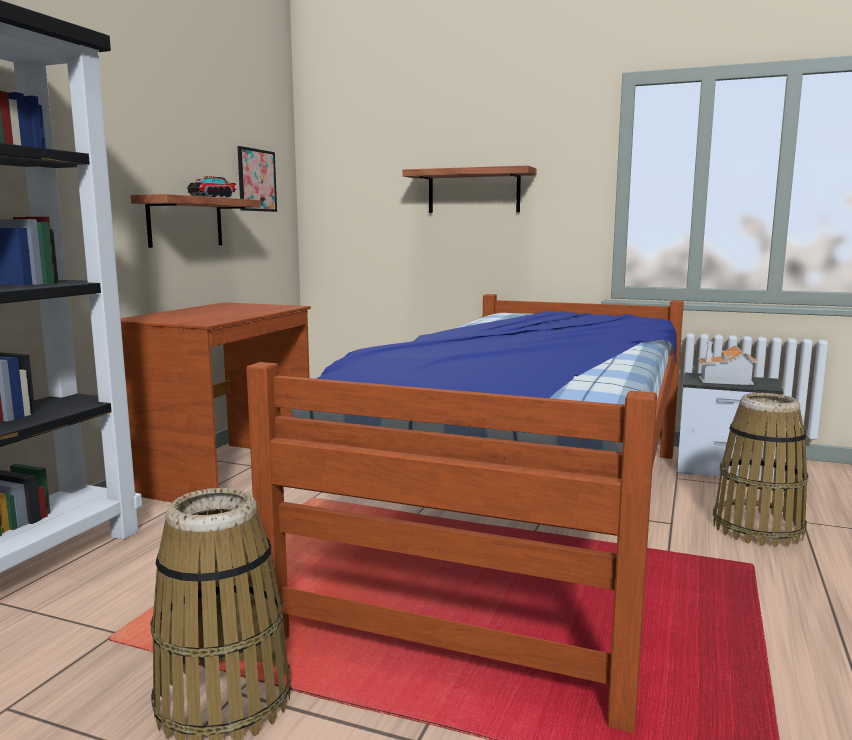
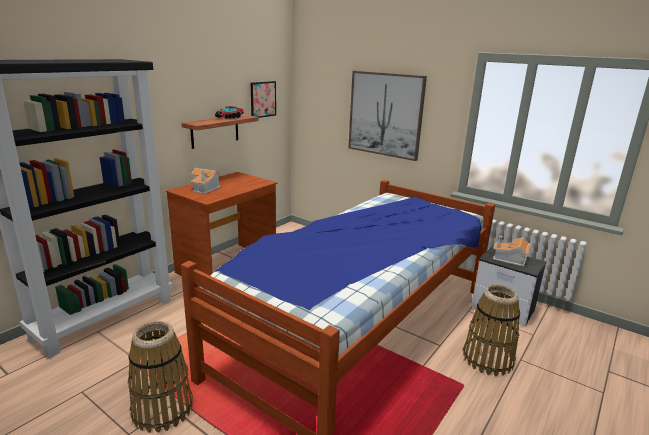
camera: 15 degrees right, 10 degrees up
(185, 315) = (205, 188): none -> toy house
(473, 191) = (385, 114): shelf -> picture

